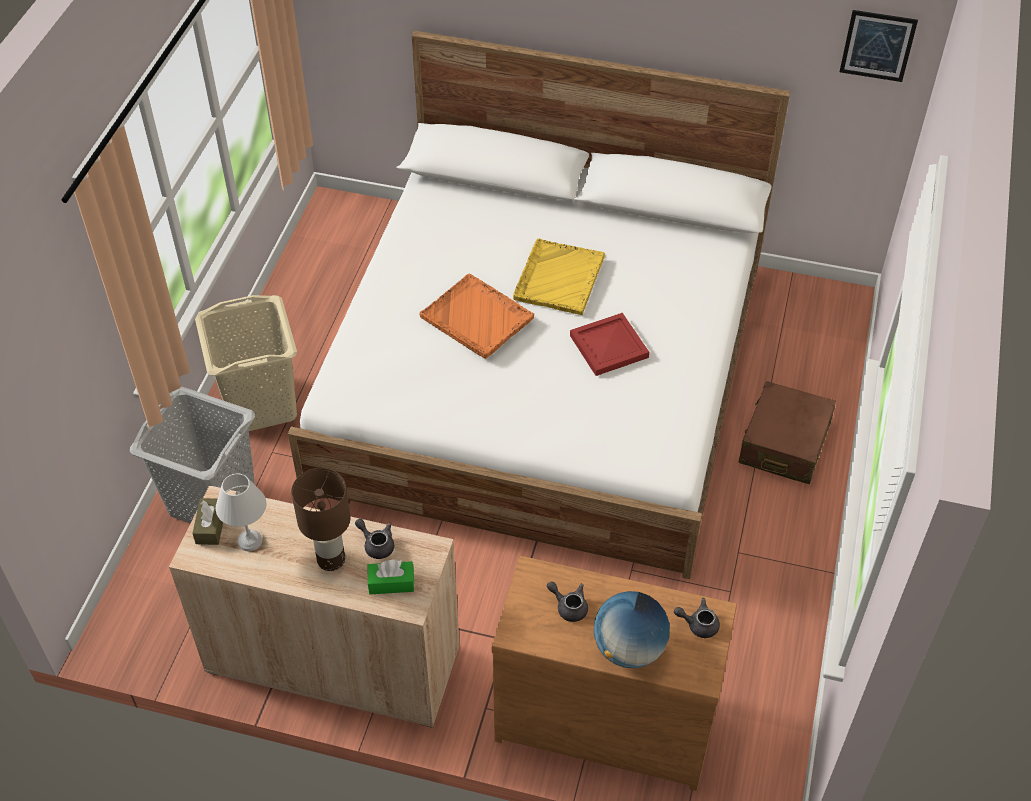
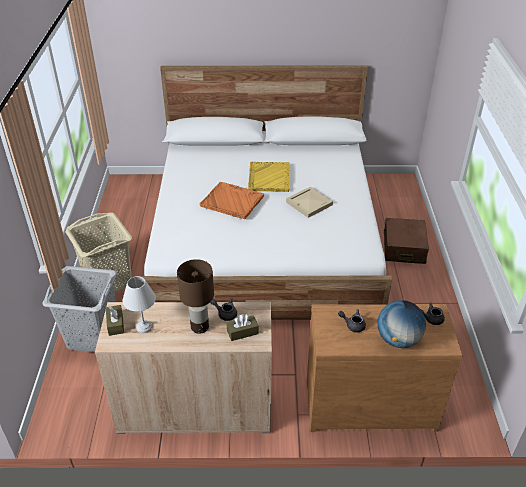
camera: 15 degrees left, 10 degrees down
(391, 583) = (242, 332): green tissue box -> brown tissue box
(607, 346) = (308, 203): red tray -> beige tray
(877, 45) = (410, 31): picture -> none

